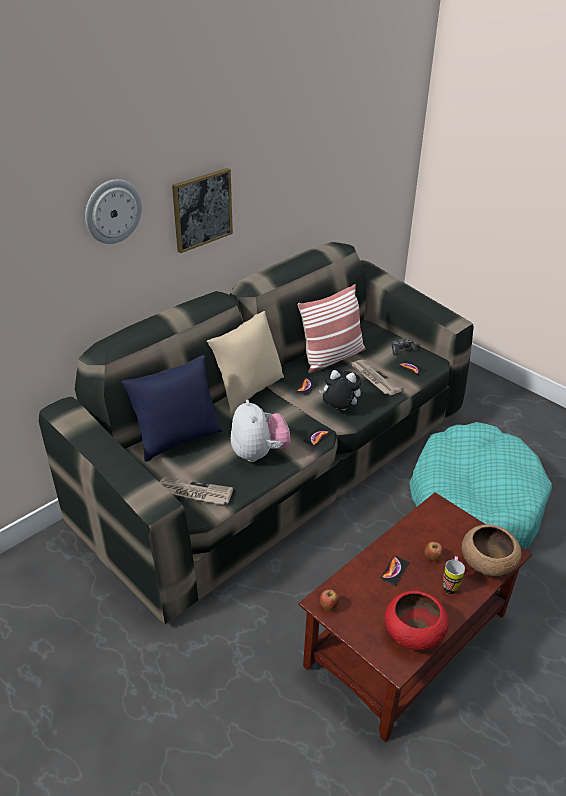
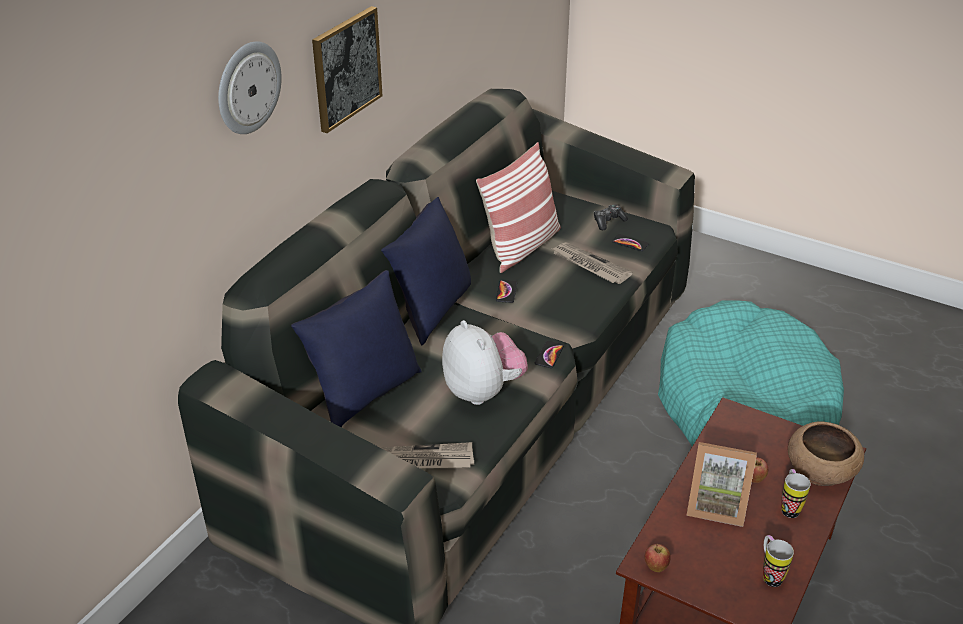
camera: 15 degrees left, 0 degrees up
(248, 391) = (430, 311): beige pillow -> blue pillow
(339, 409) = (562, 314): plush toy -> none
(394, 571) = (716, 505): phone -> picture frame
(412, 632) = (769, 574): red bowl -> mug

